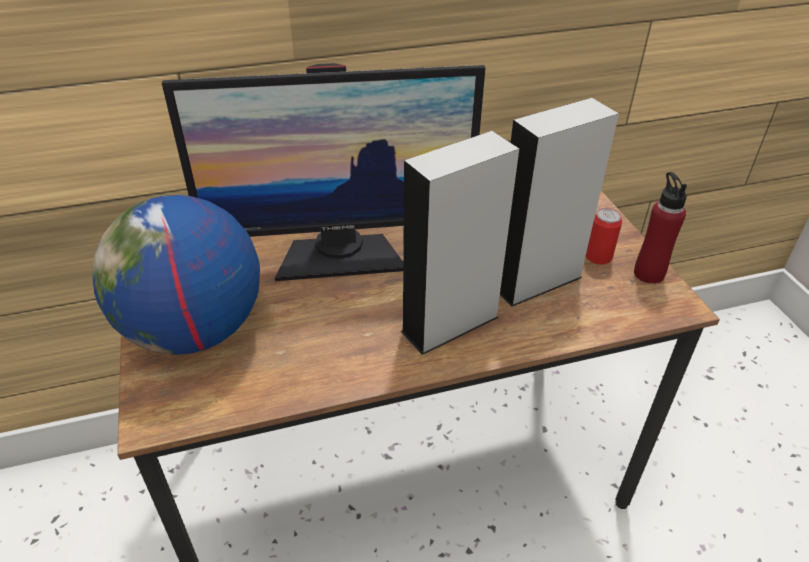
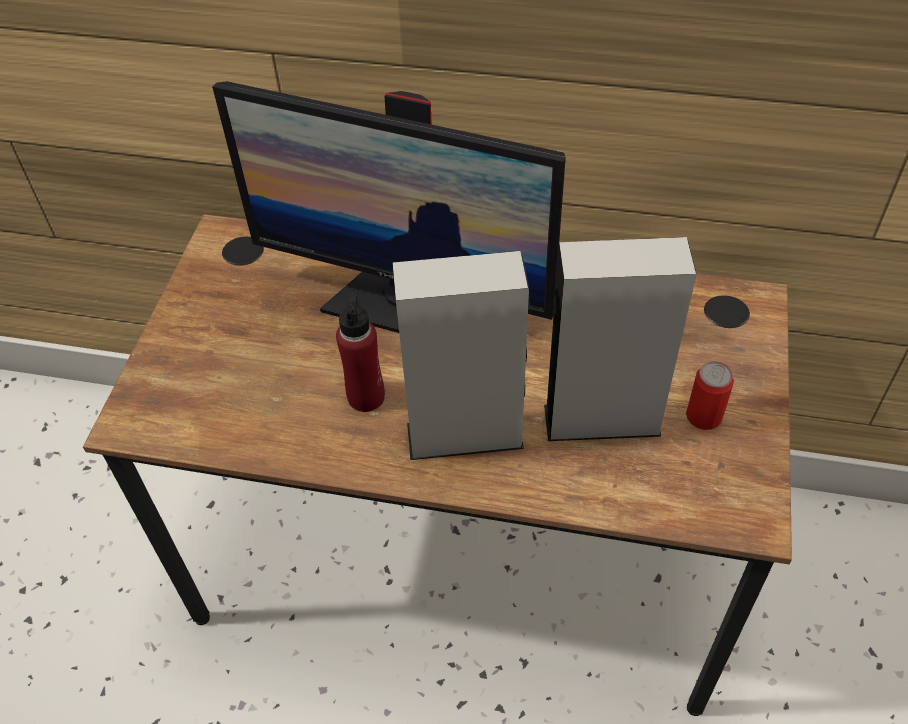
camera: 30 degrees right, 10 degrees up
(194, 331) = (212, 342): globe -> none
(648, 273) = (750, 463): red bottle -> red bottle (366, 396)

